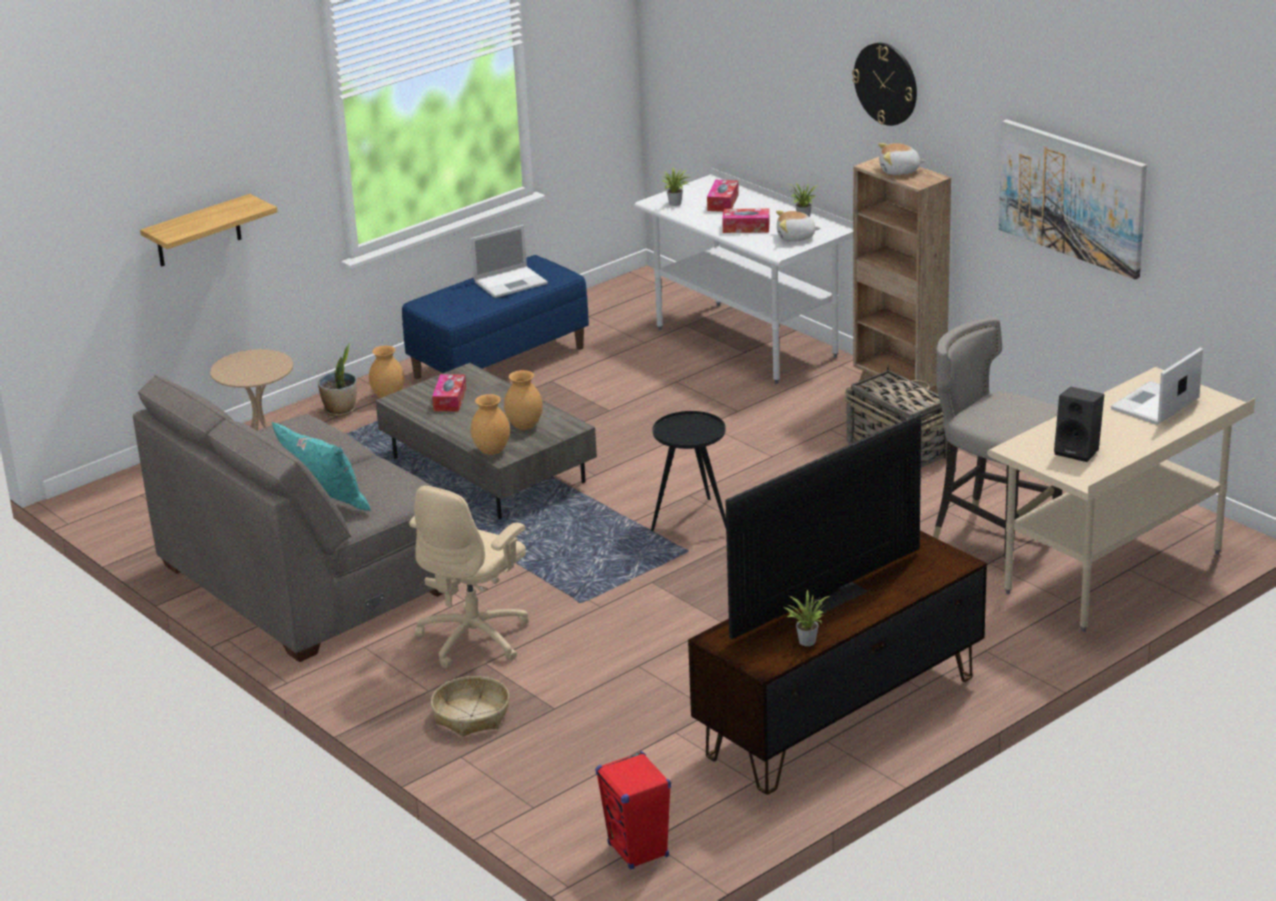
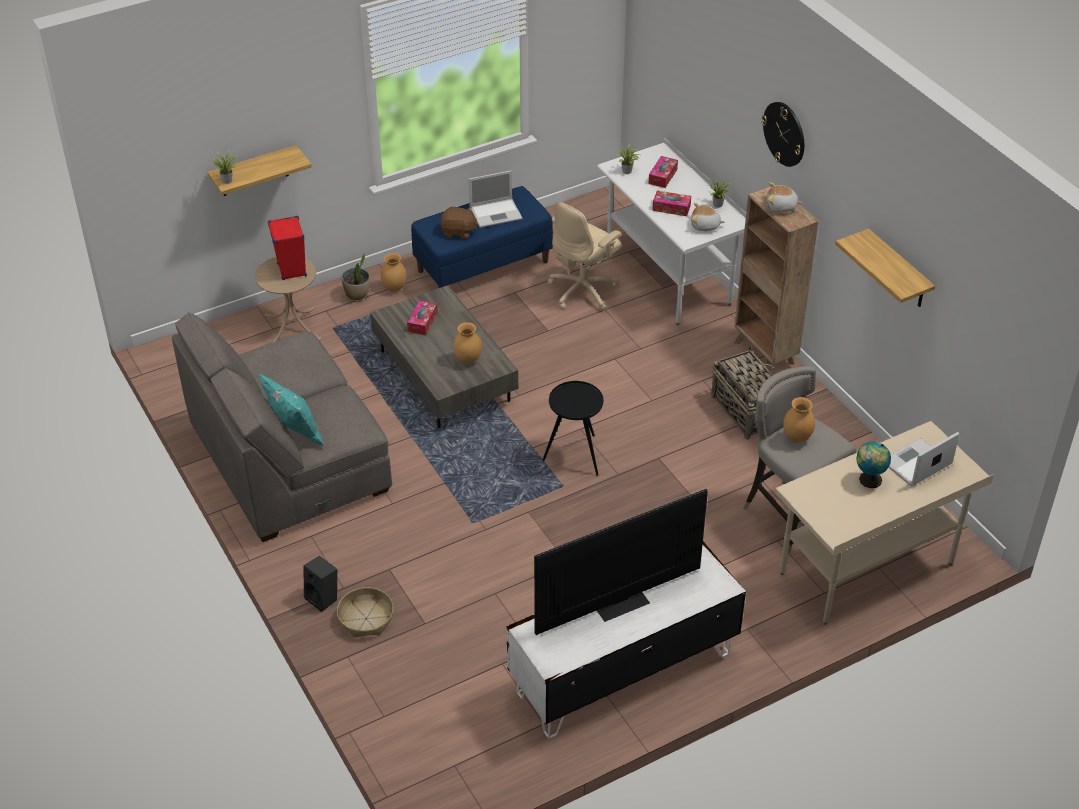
camera: 10 degrees right, 15 degrees up
(468, 305) = (458, 232): none -> brown plush toy
(475, 638) = (389, 542): beige office chair -> beige office chair (584, 291)
(491, 451) = (436, 381): brown vase -> brown vase (796, 438)
(638, 851) = (444, 773): red speaker -> red speaker (292, 270)
(806, 640) = (589, 645): potted plant -> potted plant (226, 180)
(839, 715) = (623, 672): brown tv stand -> white tv stand
(1072, 197) = (898, 270): picture -> shelf
(1079, 451) = (842, 503): black speaker -> black speaker (323, 598)
(1103, 427) = (869, 480): none -> globe

